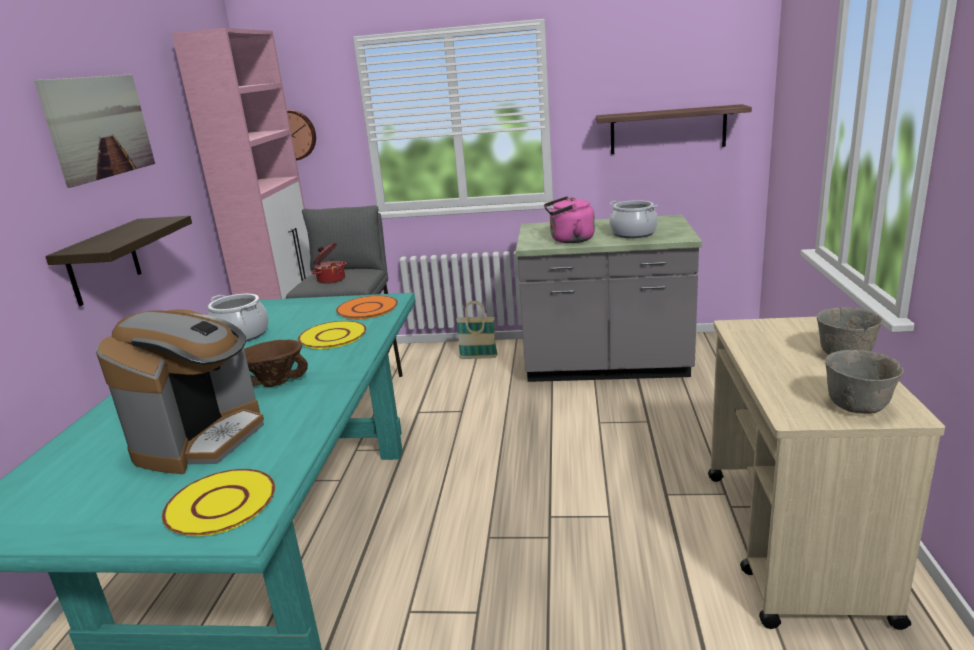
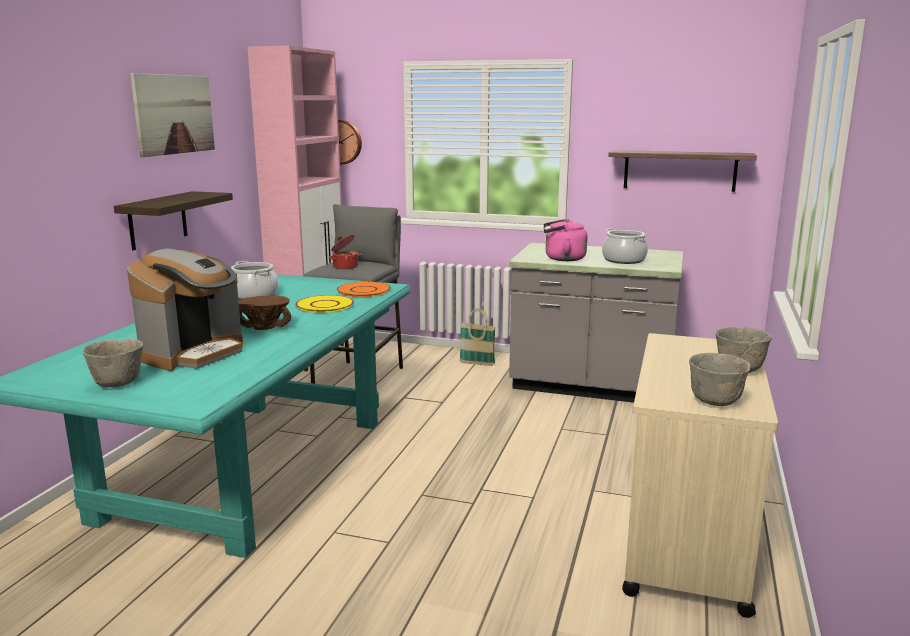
camera: 10 degrees right, 5 degrees down
(116, 509) = (118, 383): none -> grey bowl
(221, 504) = (189, 390): yellow plate -> none

